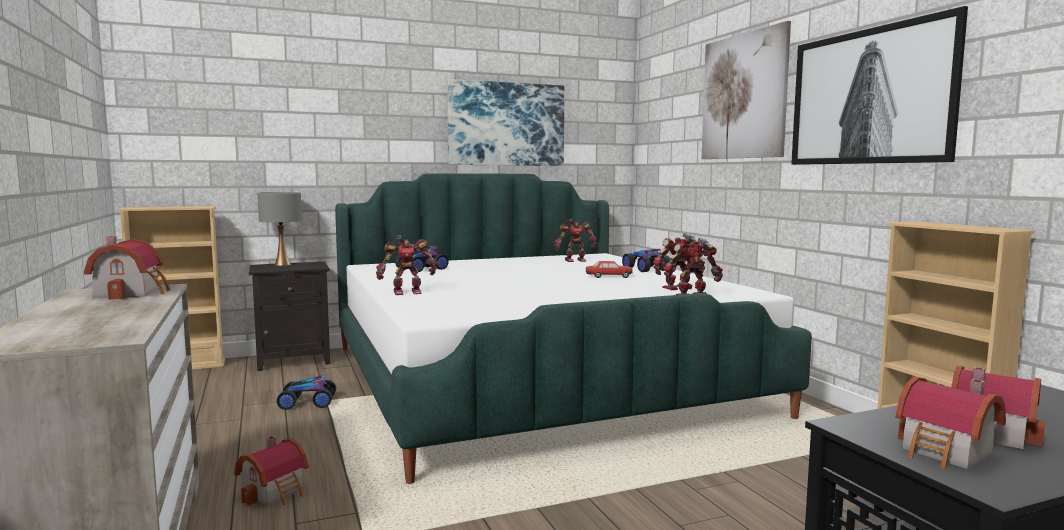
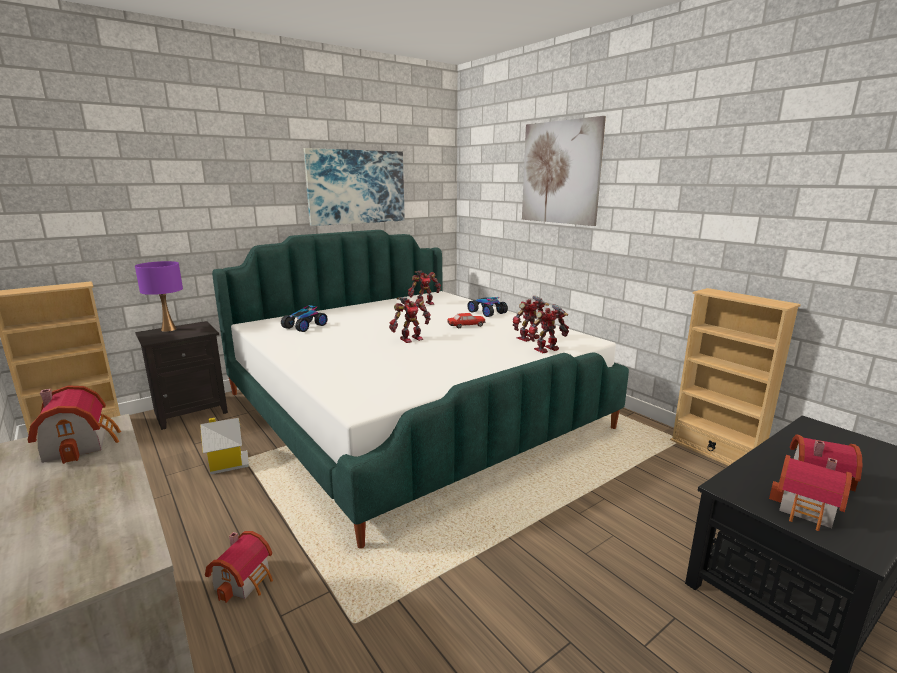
camera: 15 degrees left, 10 degrees up
(282, 264) = (168, 329): grey table lamp -> purple table lamp
(307, 402) = (227, 463): toy car -> toy house
(406, 292) = (314, 365): toy robot -> toy robot (410, 339)
(868, 97) = (672, 188): picture -> none

